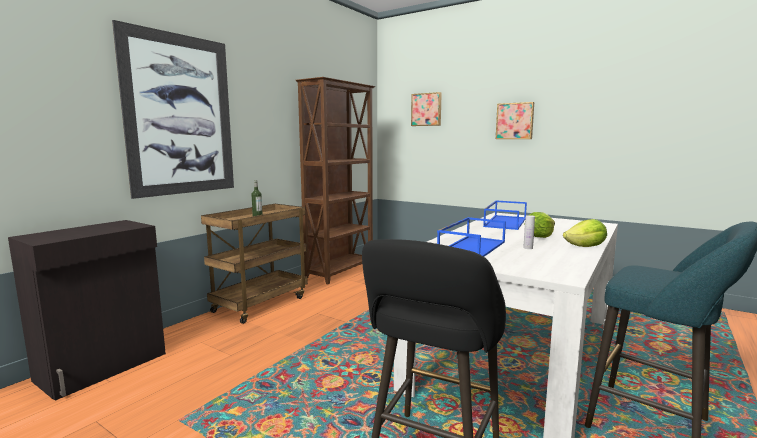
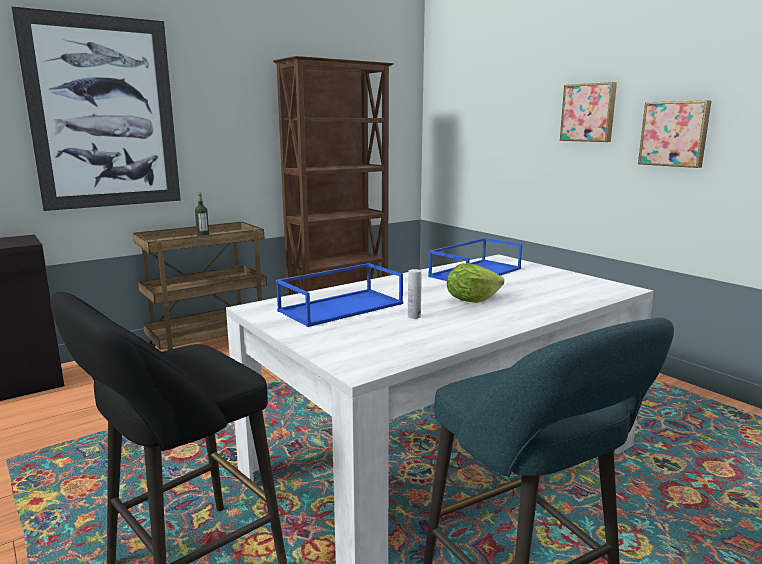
camera: 20 degrees right, 5 degrees up
(426, 109) = (478, 94): picture -> picture (674, 134)
(585, 247) = (501, 325): lettuce -> none

